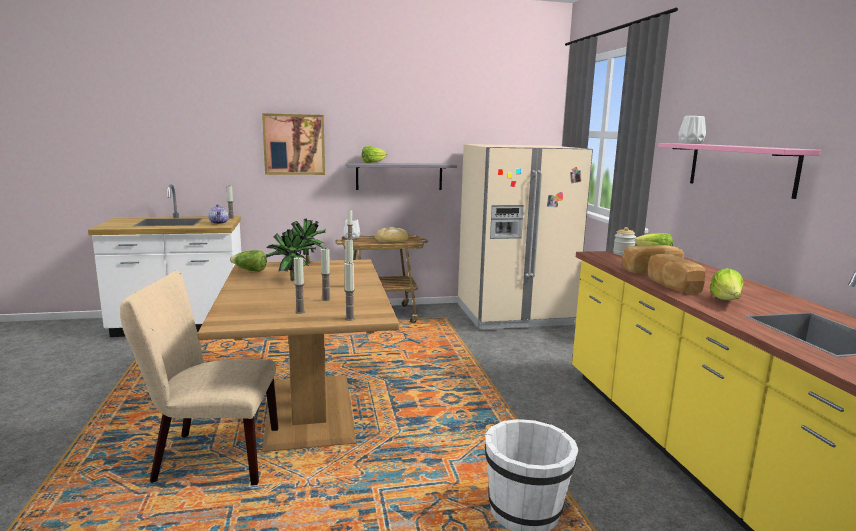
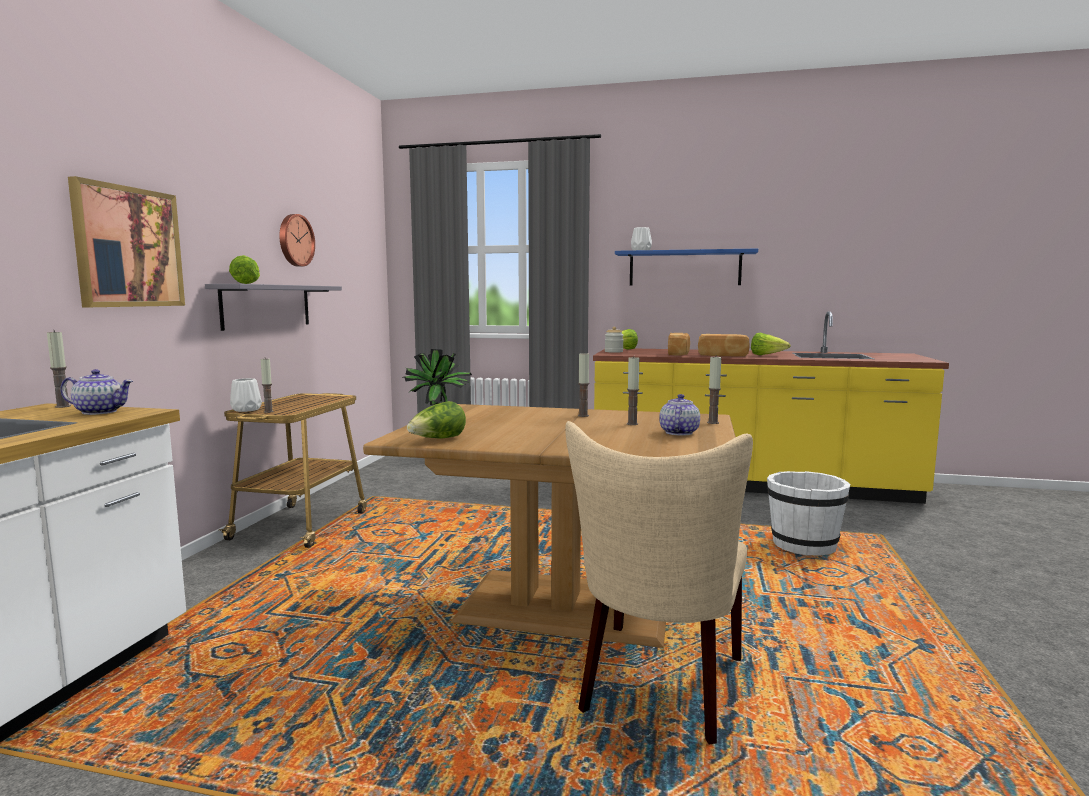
camera: 65 degrees left, 5 degrees down
(290, 279) = (520, 428): potted plant -> none
(300, 312) = (678, 432): candle -> teapot
(392, 238) = (300, 400): bread -> none
(434, 132) = (295, 240): none -> wall clock
(514, 315) = (416, 470): beige fridge -> none
(740, 168) = (684, 268): pink shelf -> blue shelf

